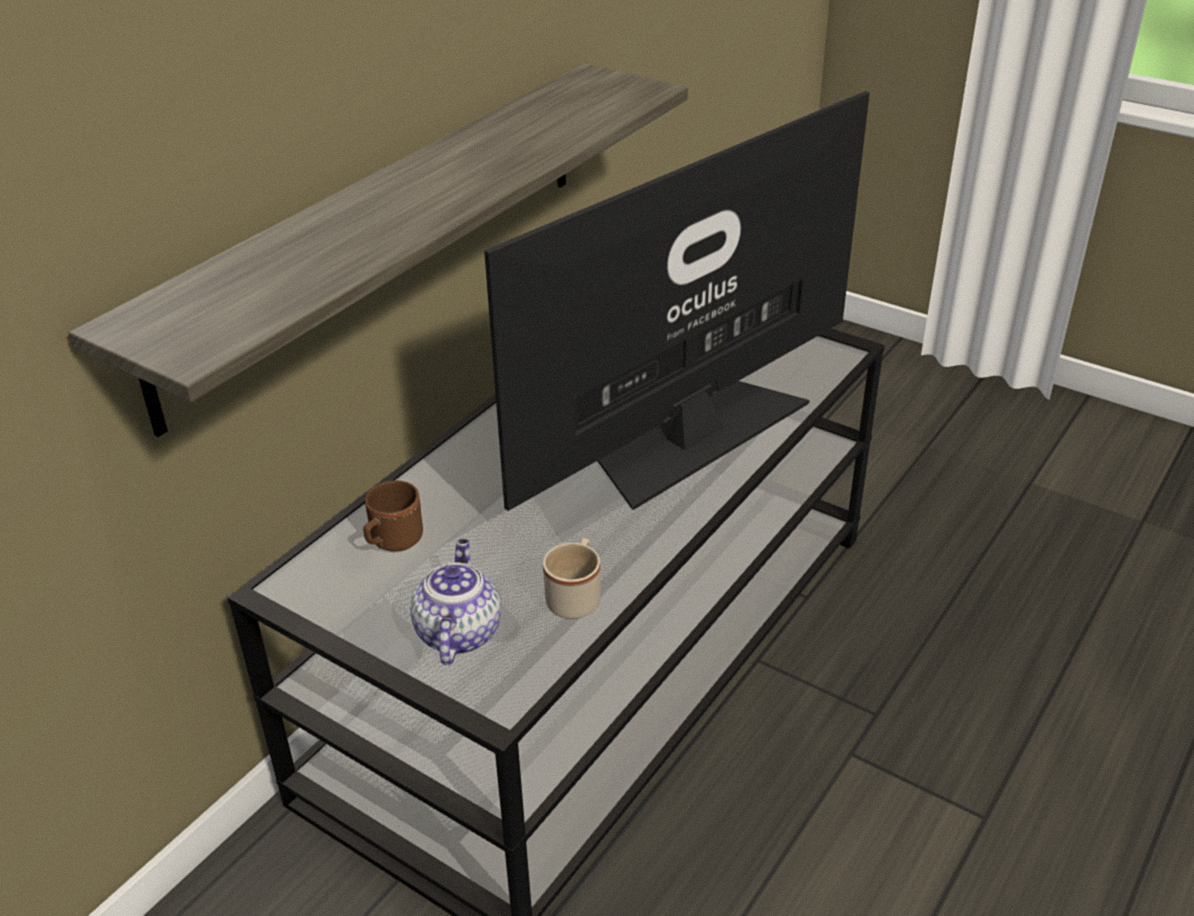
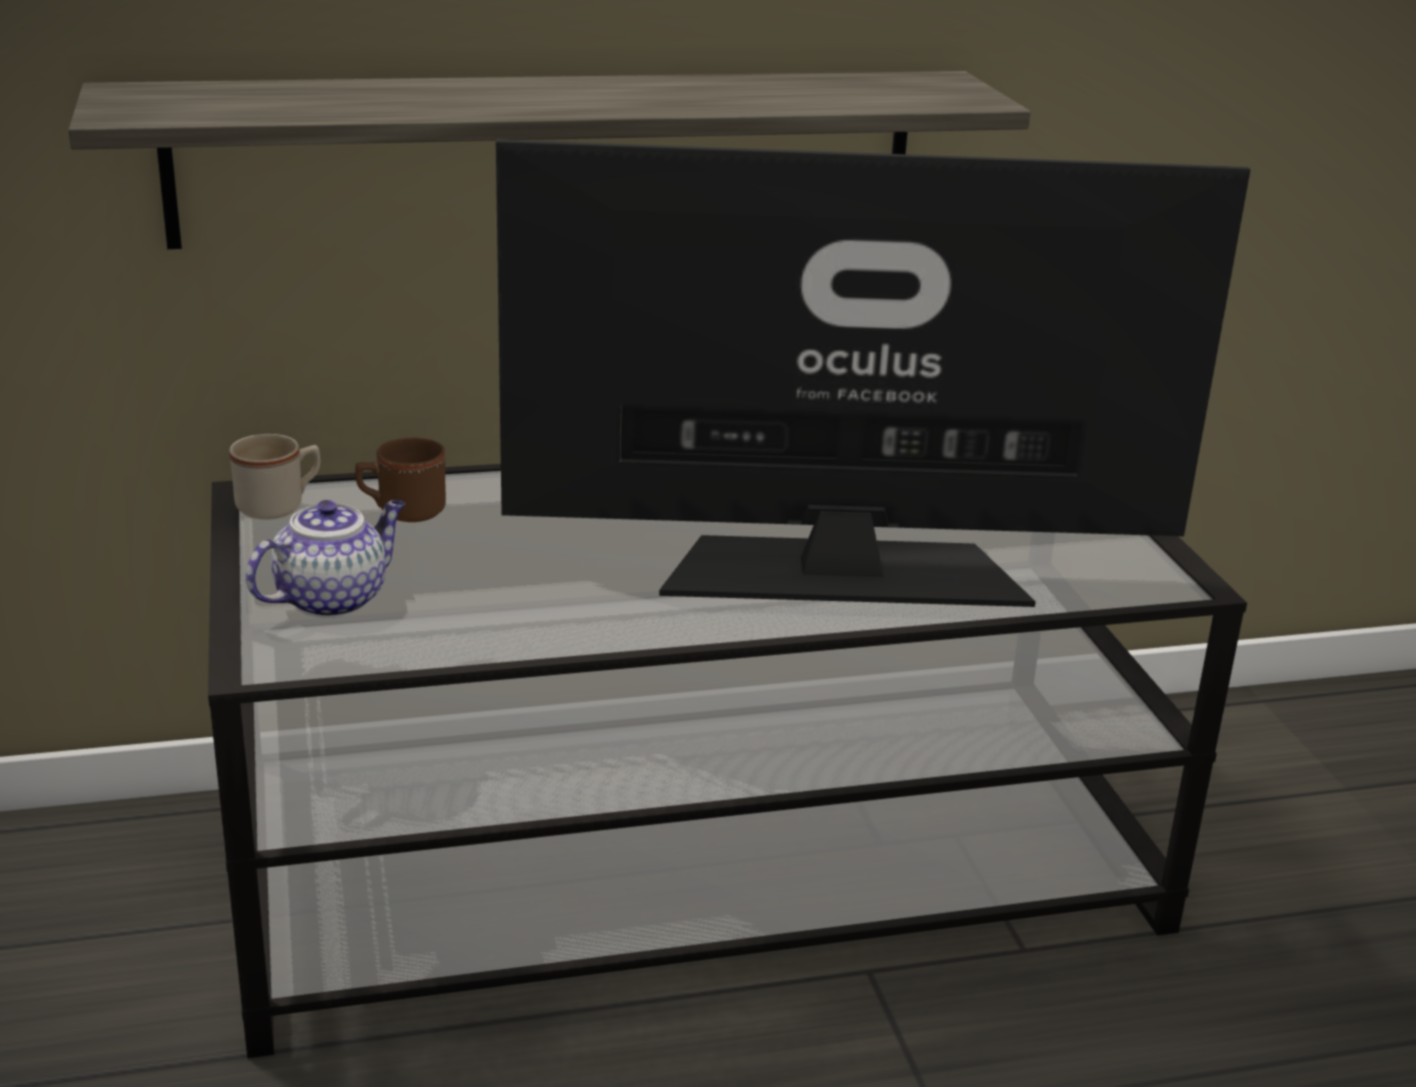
camera: 40 degrees right, 10 degrees down
(576, 597) = (479, 630): beige mug -> beige mug (279, 505)

